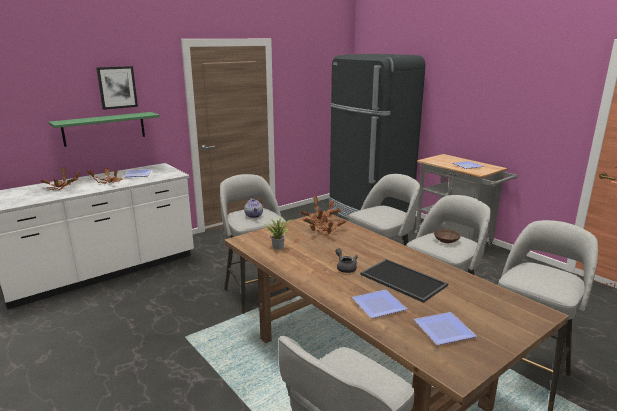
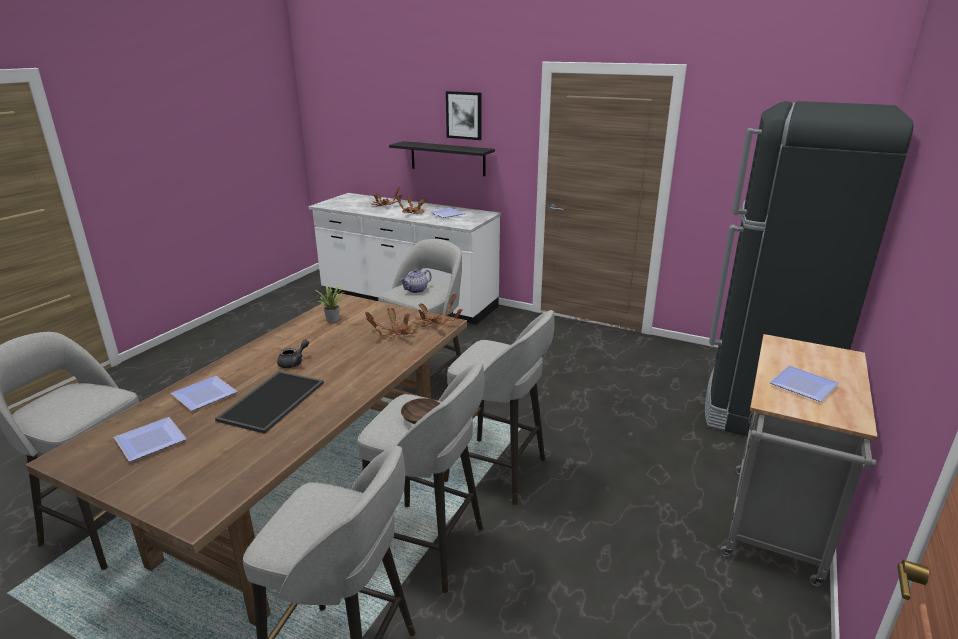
camera: 65 degrees right, 5 degrees up
(104, 129) = (447, 158): green shelf -> black shelf

